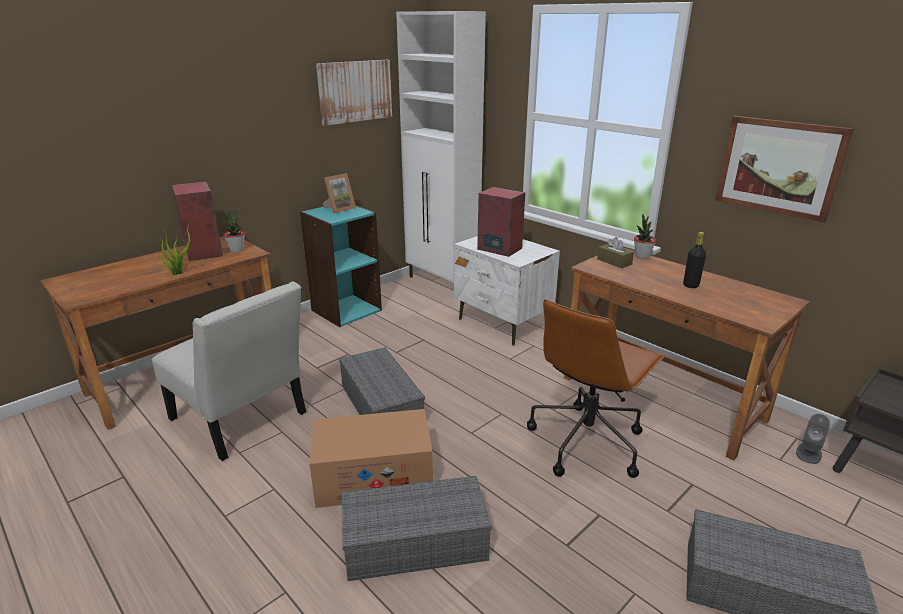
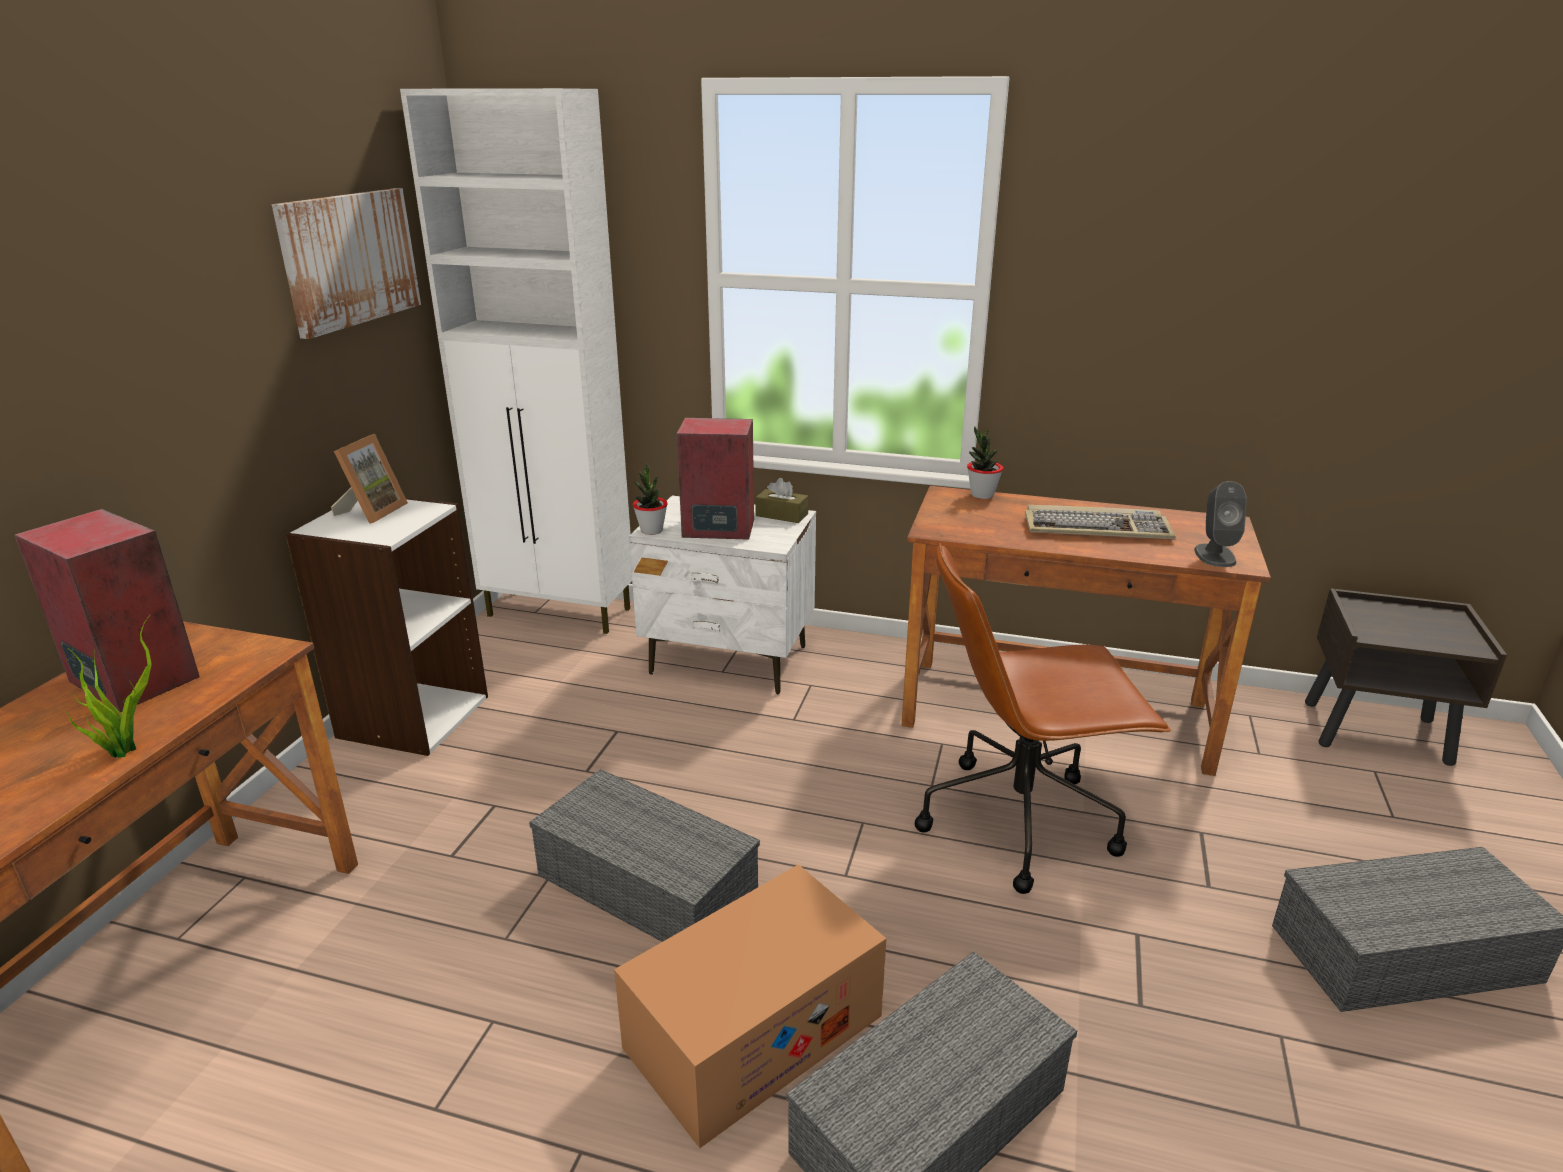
camera: 30 degrees left, 0 degrees up
(236, 250) = (220, 654): potted plant -> potted plant (651, 530)
(242, 420) = (378, 1033): white chair -> none
(346, 310) = (412, 716): turquoise bookcase -> white bookcase
(586, 441) = (1021, 820): brown office chair -> brown office chair turned 75 degrees clockwise
(614, 262) = (957, 513): brown tissue box -> brown tissue box (781, 515)
(690, 285) = (1097, 528): black bottle -> keyboard
(779, 167) = (1171, 327): picture -> none
(808, 453) = (1279, 732): grey speaker -> grey speaker (1214, 555)

